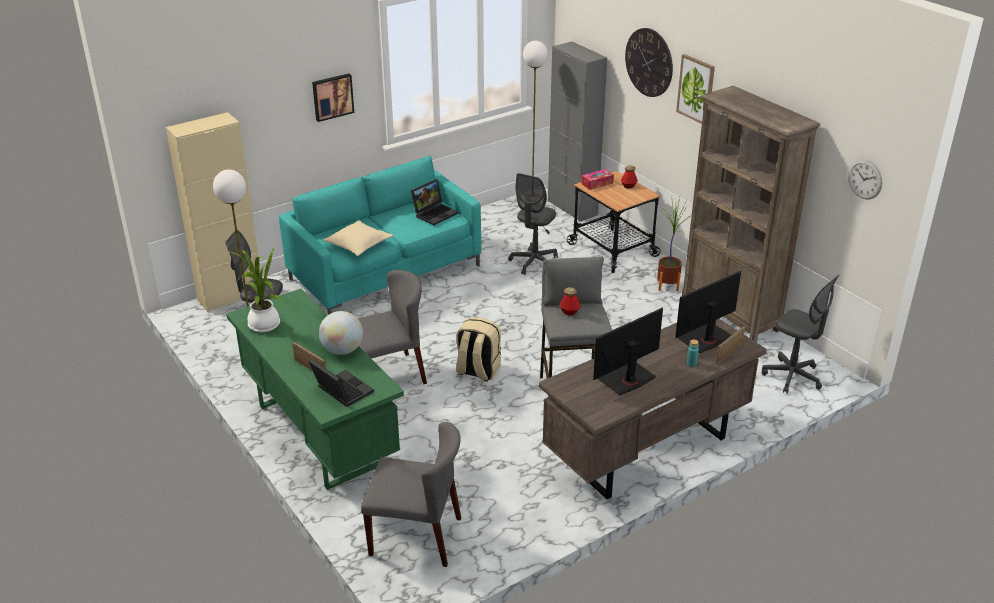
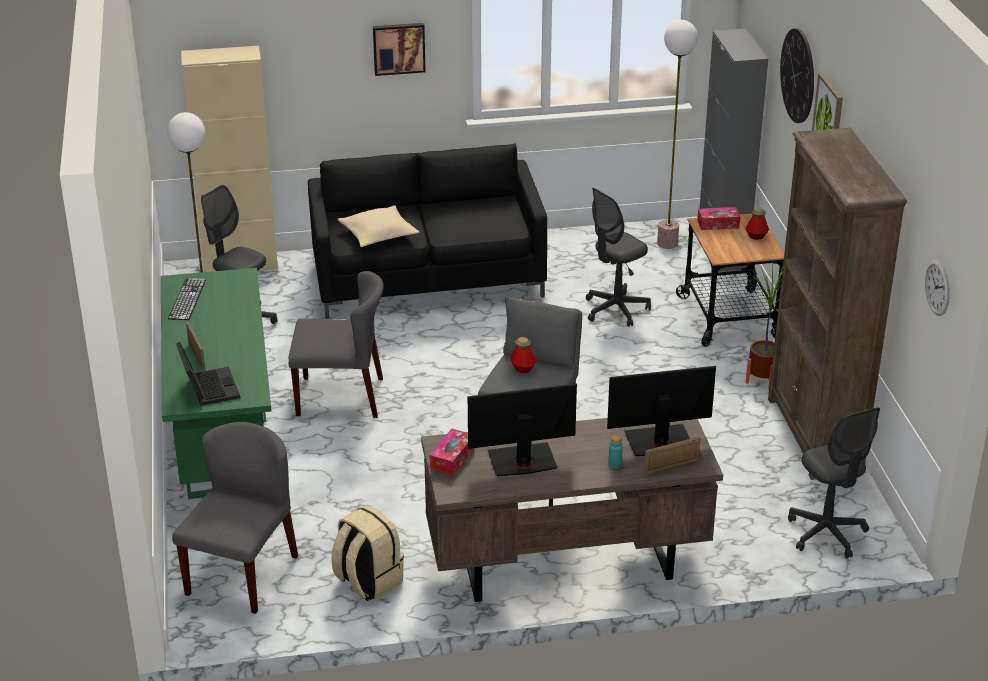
camera: 25 degrees right, 0 degrees up
(264, 326) = (187, 299): potted plant -> keyboard
(342, 350) = (244, 346): globe -> none
(385, 274) = (427, 280): turquoise sofa -> black sofa
(416, 536) = (242, 574): grey chair -> grey chair turned 105 degrees counterclockwise
(435, 213) = (494, 217): laptop -> none
(477, 371) = (445, 419): beige backpack -> beige backpack (367, 582)
(576, 391) = (452, 458): none -> tissue box

